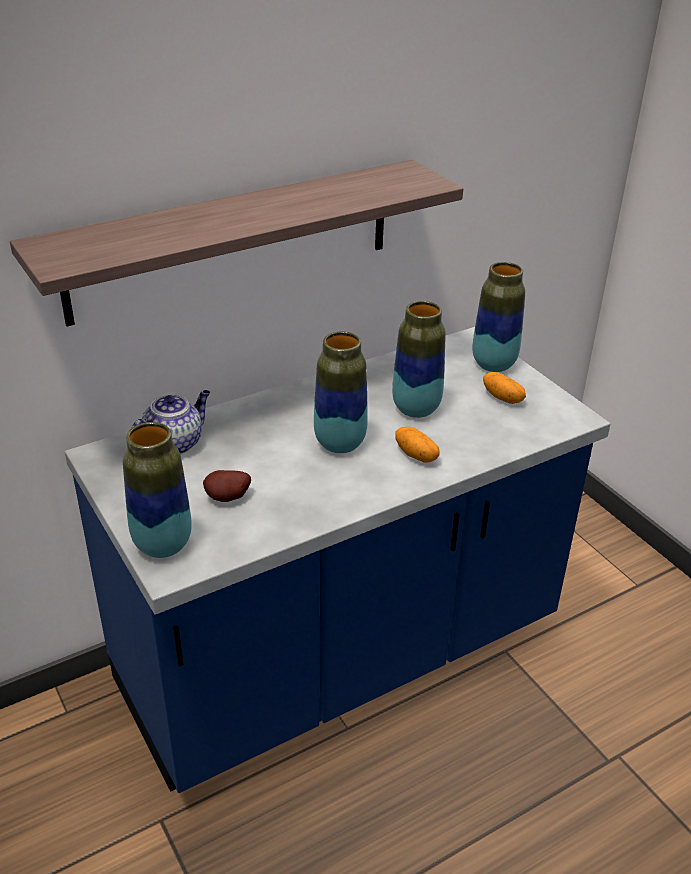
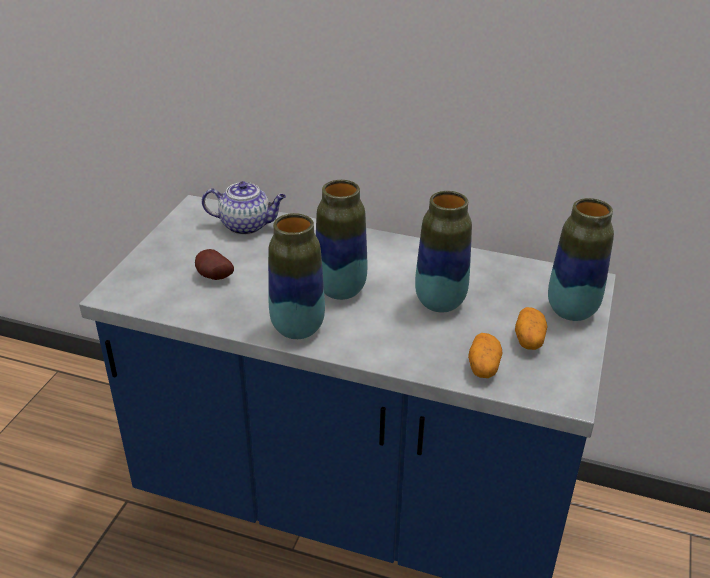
camera: 50 degrees right, 0 degrees up
(163, 545) = (135, 278): vase -> vase (297, 328)
(233, 240) = (346, 75): shelf -> none
(416, 455) = (378, 333): potato -> potato (483, 366)

